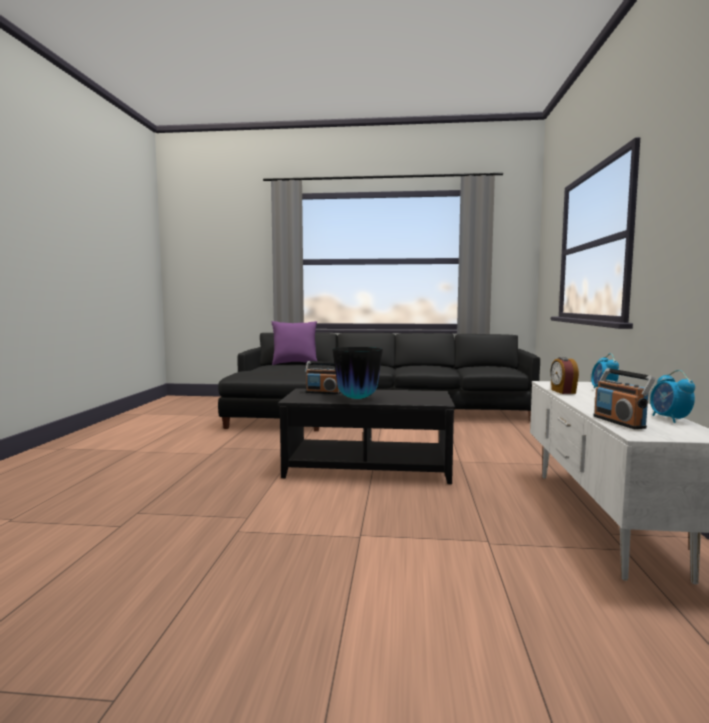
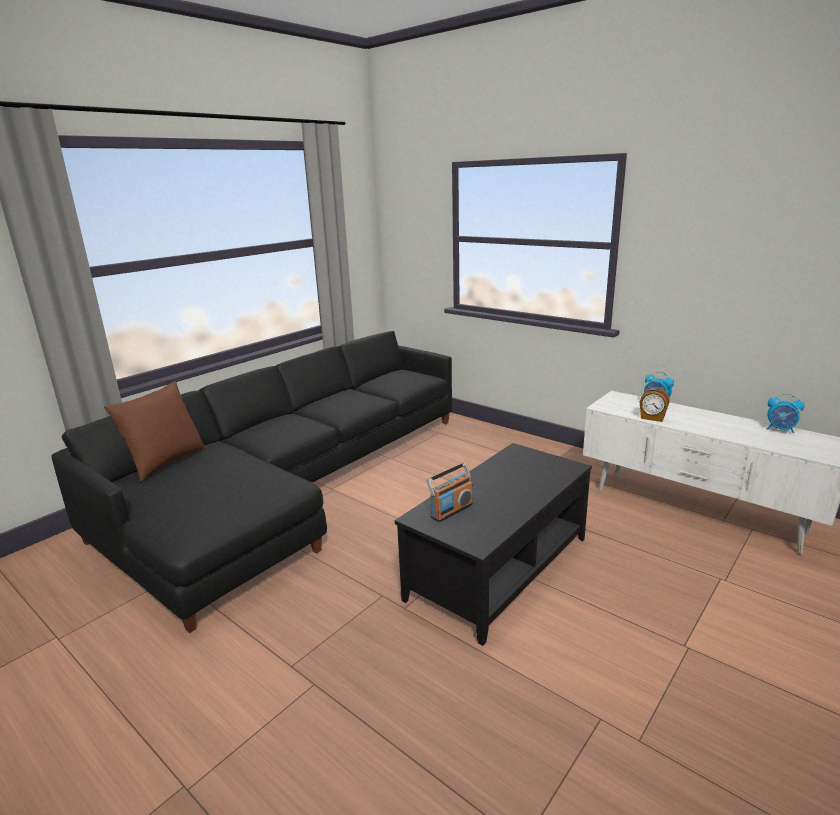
camera: 55 degrees left, 15 degrees up
(294, 363) = (166, 462): purple pillow -> brown pillow
(357, 398) = (511, 501): vase -> none
(619, 422) = (788, 447): radio -> none

